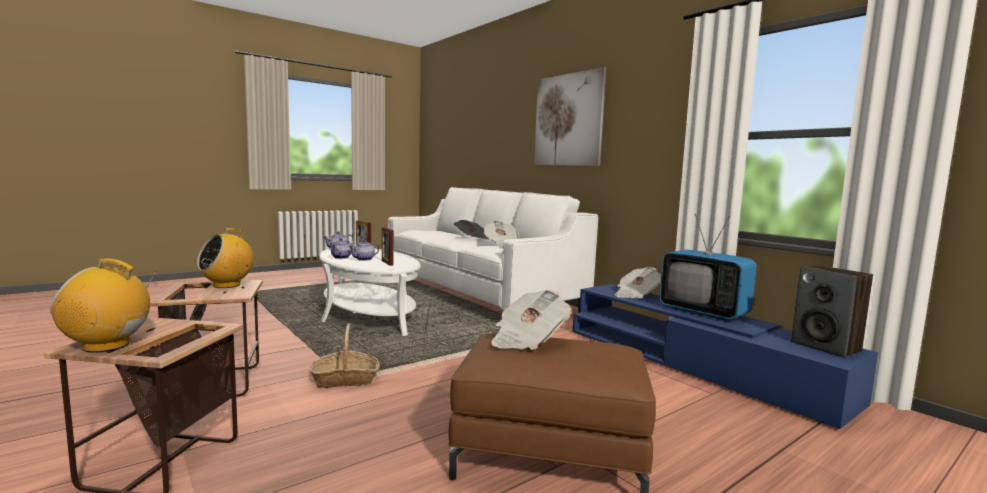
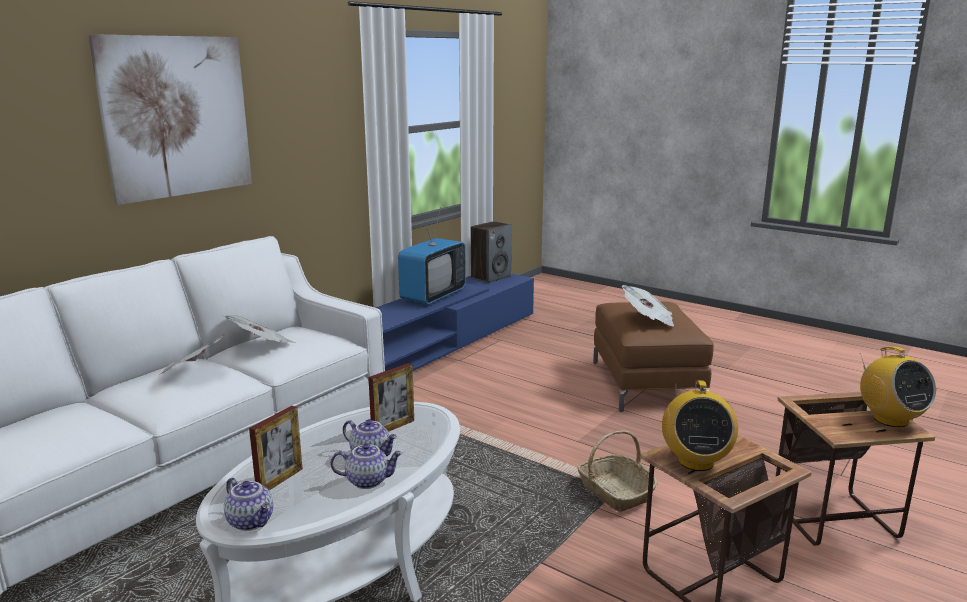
camera: 105 degrees left, 10 degrees up
(227, 285) = (695, 461): radio -> radio turned 75 degrees clockwise
(636, 295) = (382, 315): newspaper -> none

